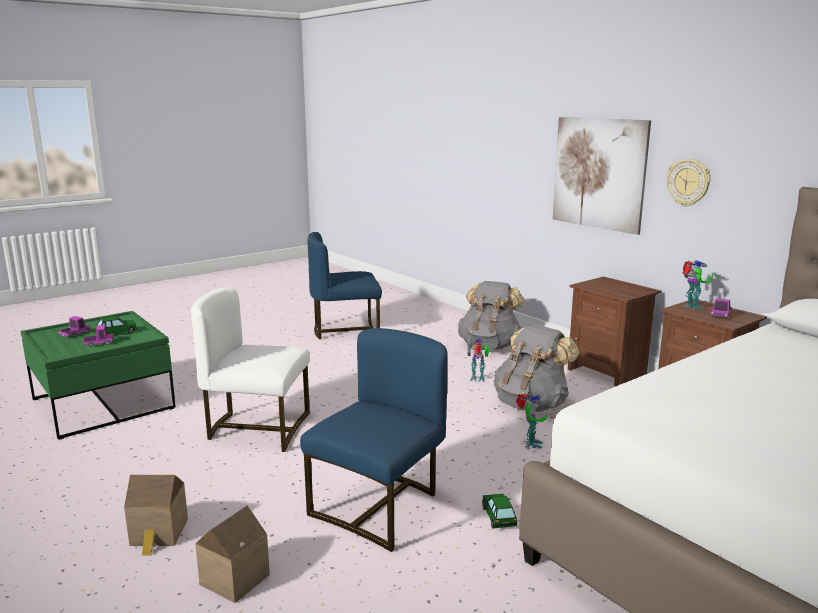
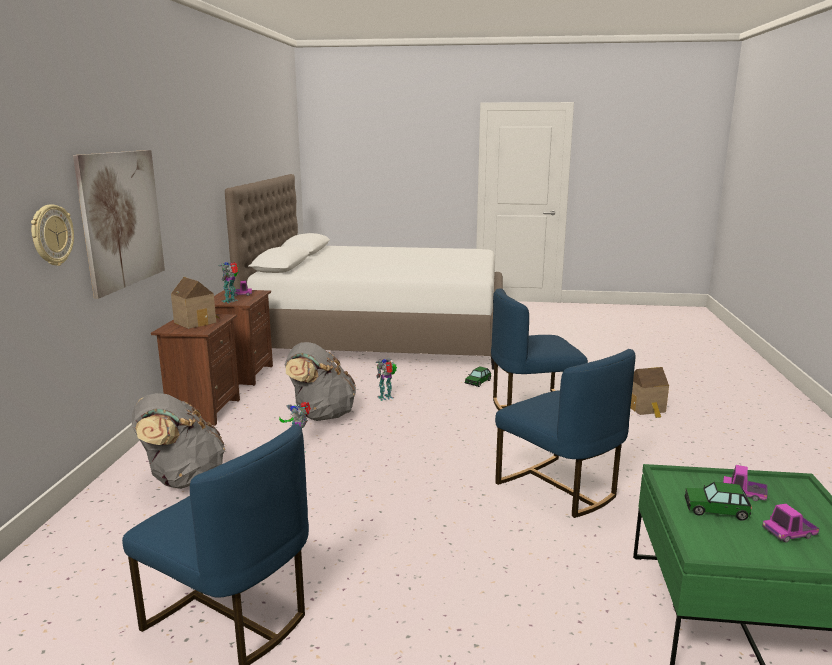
camera: 135 degrees left, 0 degrees up
(159, 534) = (684, 441): toy house -> toy house (197, 322)
(257, 428) = (559, 488): white chair -> blue chair
(688, 182) = (177, 205): wall clock -> wall clock (51, 235)

